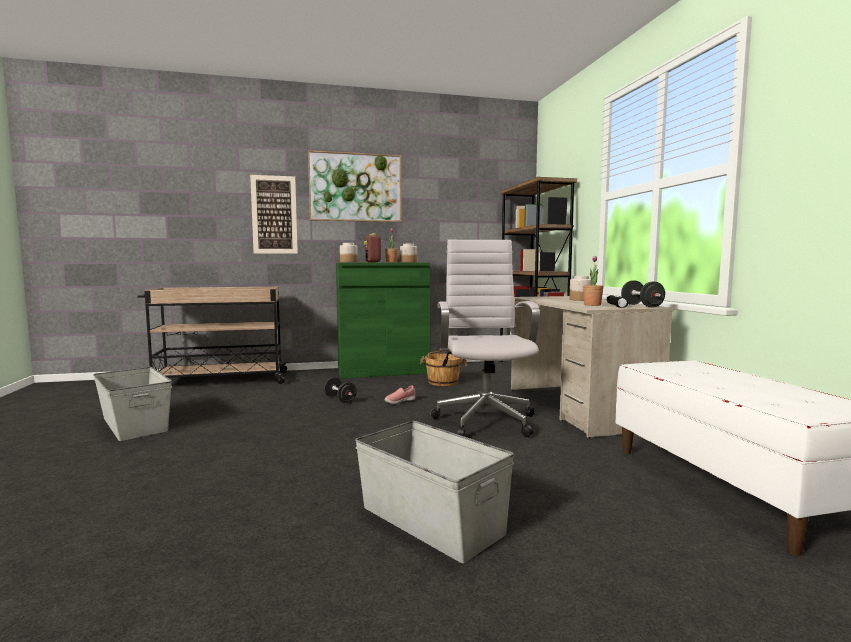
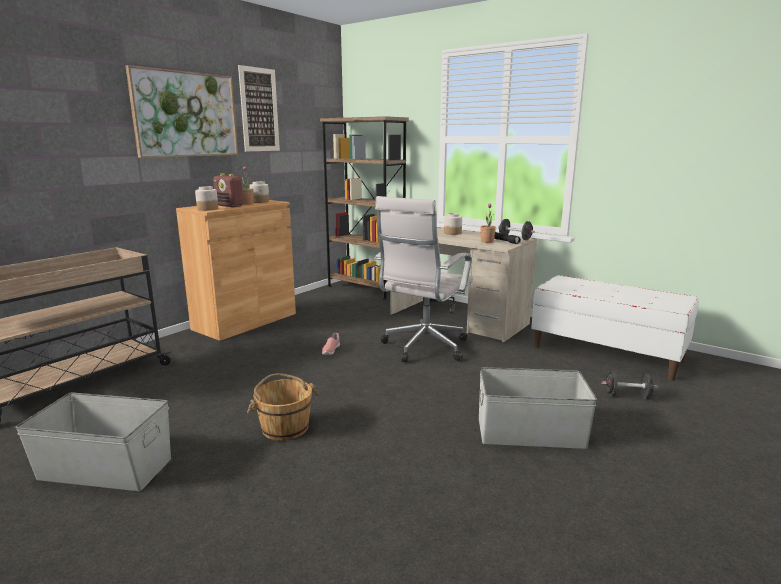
camera: 40 degrees left, 10 degrees up
(274, 215) = (92, 152): picture -> picture (259, 110)
(340, 400) = (273, 364): black dumbbell -> black dumbbell (627, 395)
(383, 371) = (245, 321): green cabinet -> brown cabinet
(443, 382) = (325, 320): brown bucket -> brown bucket (285, 427)
(484, 420) = (423, 348): white office chair -> white office chair turned 105 degrees counterclockwise

